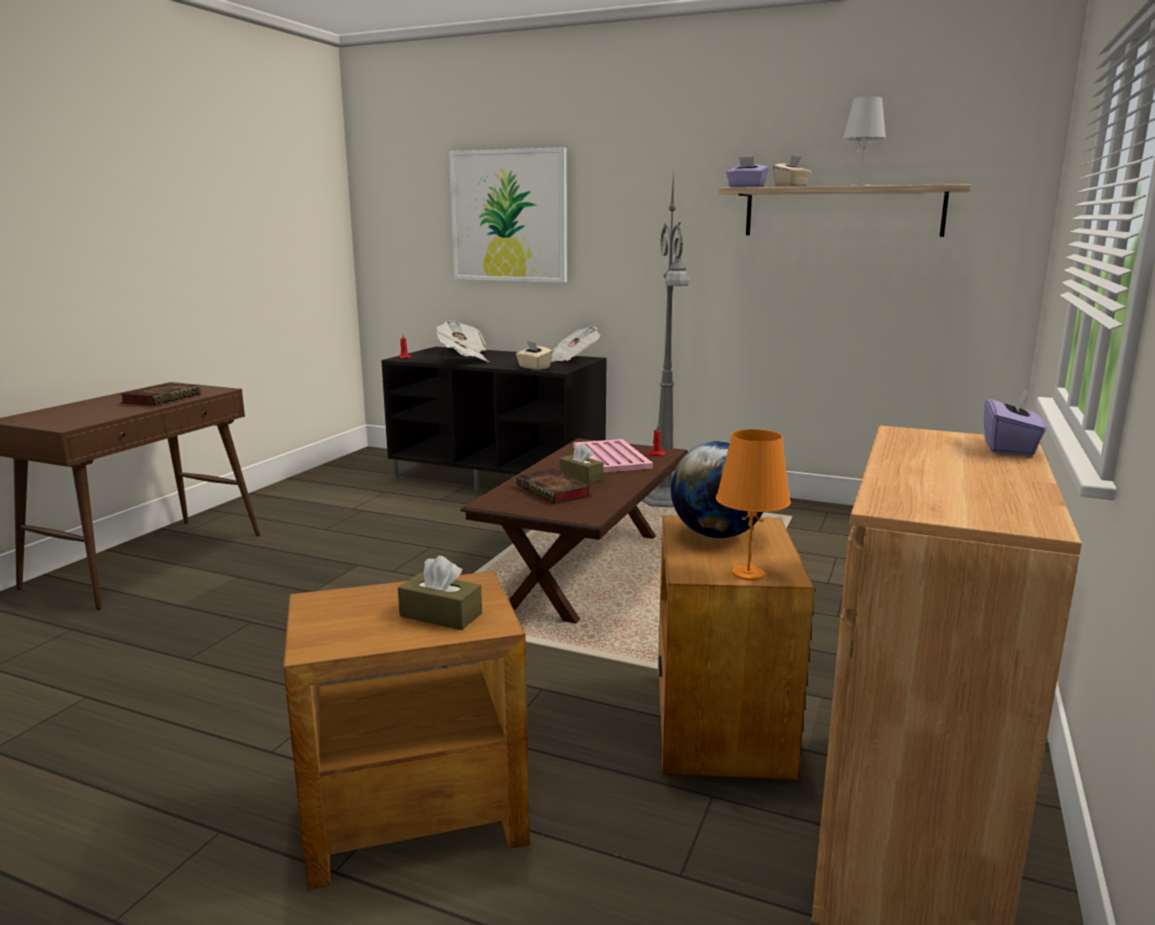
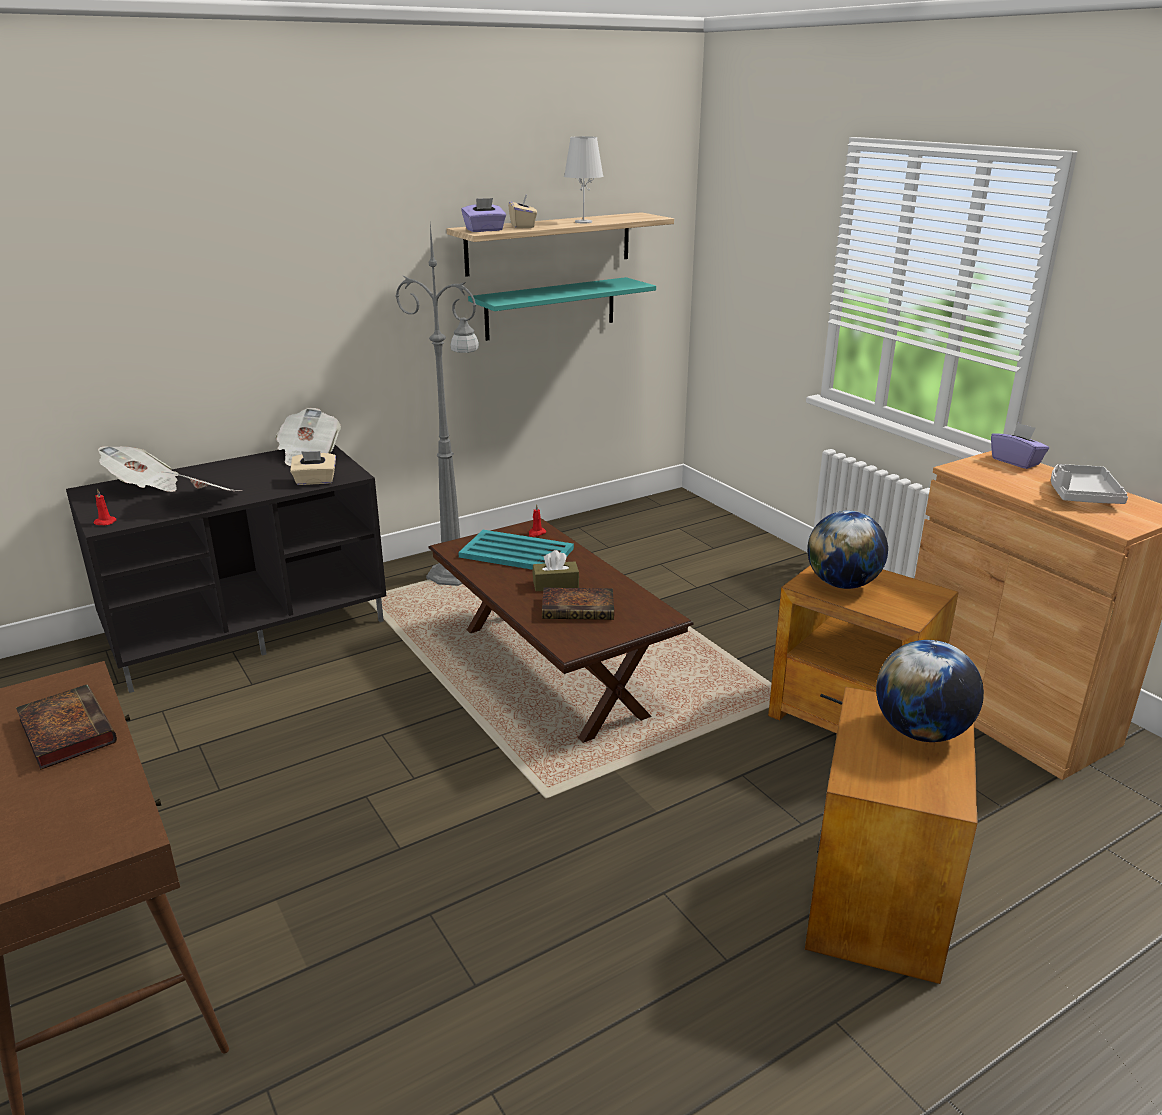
camera: 55 degrees left, 10 degrees up
(441, 615) = (921, 732): brown tissue box -> globe
(509, 216) = (160, 285): picture -> none
(611, 457) = (515, 552): pink tray -> turquoise tray
(747, 574) = (923, 602): orange table lamp -> none
(837, 278) = (550, 308): none -> turquoise shelf
(969, 481) = (1081, 495): none -> grey tray

